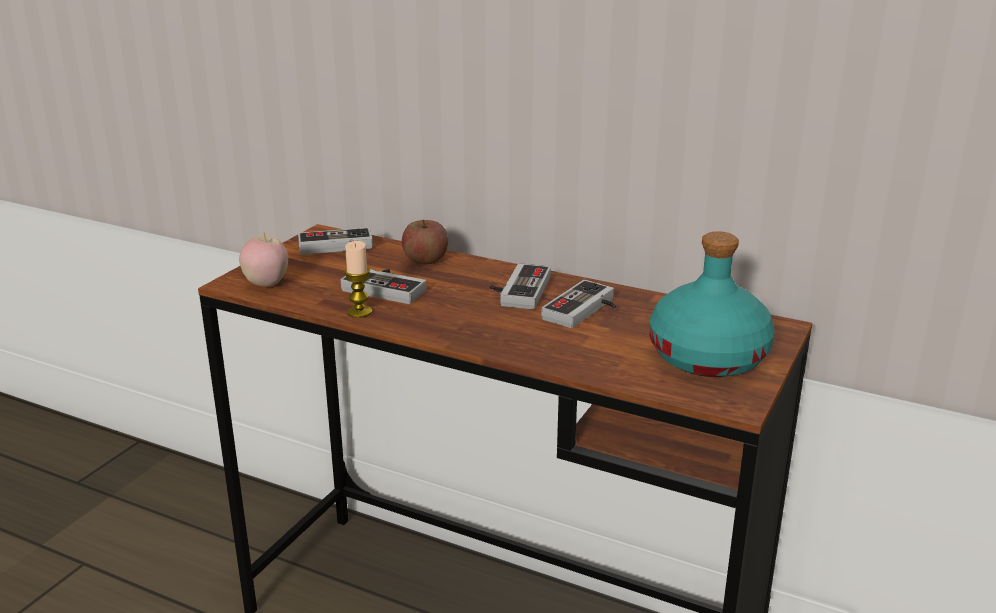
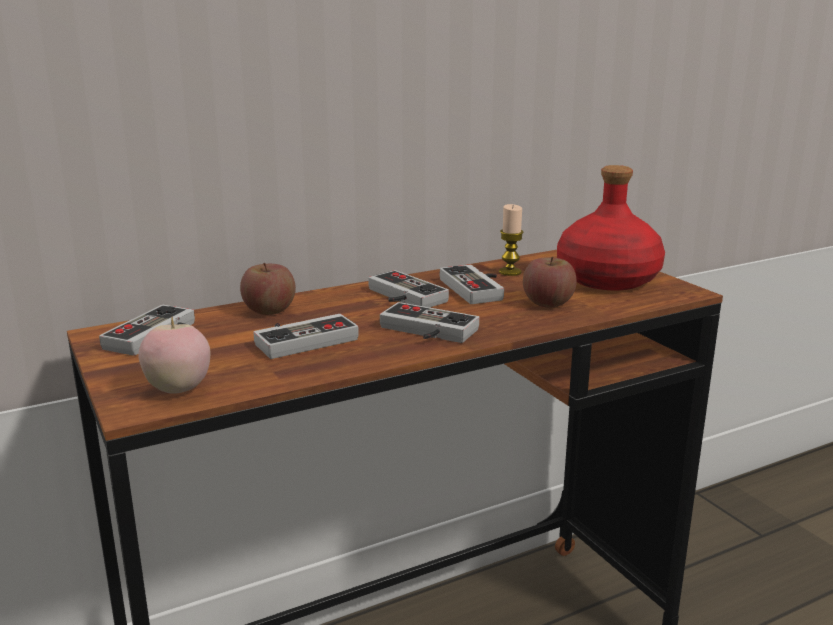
camera: 55 degrees left, 5 degrees down
(359, 312) = (338, 363): candle -> candle (510, 272)
(456, 321) = (424, 331): none -> game controller
(594, 348) = (548, 303): none -> apple
(709, 357) = (607, 278): turquoise bottle -> red bottle

